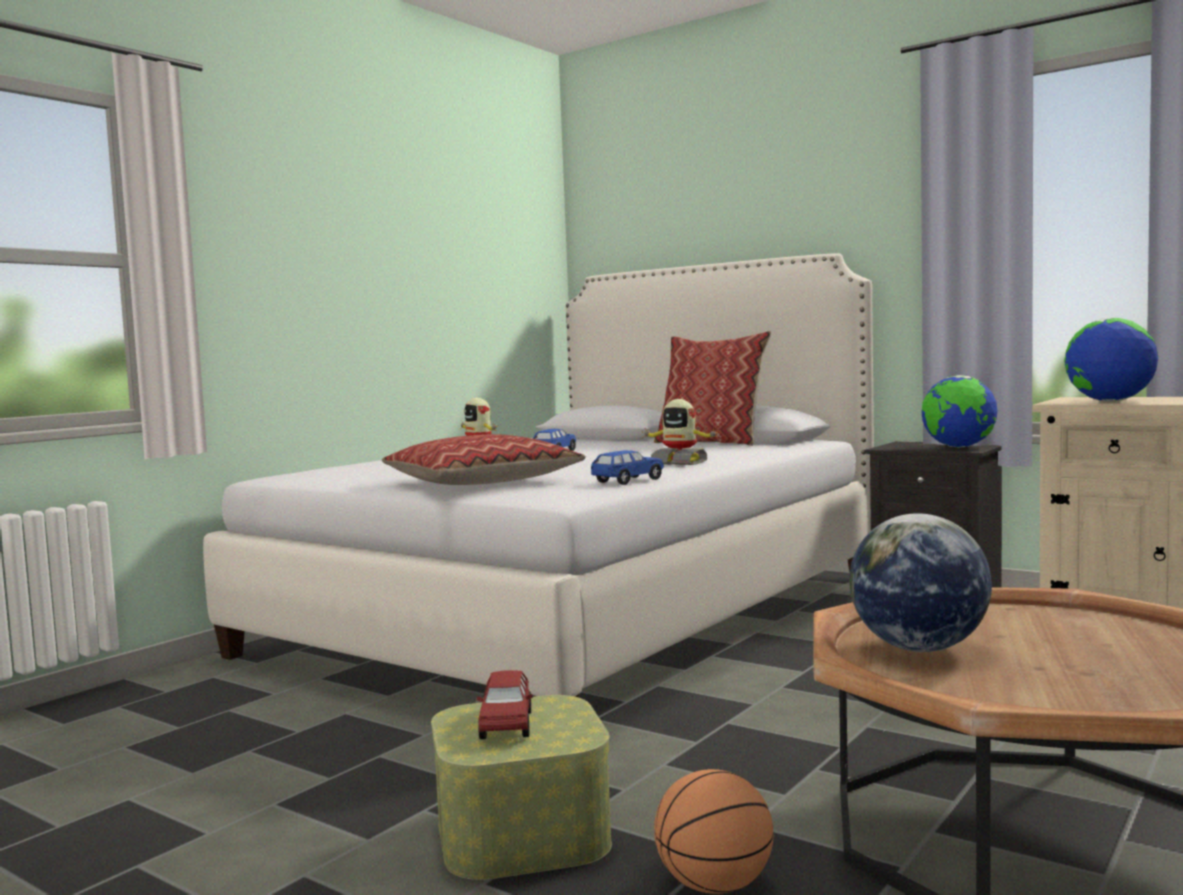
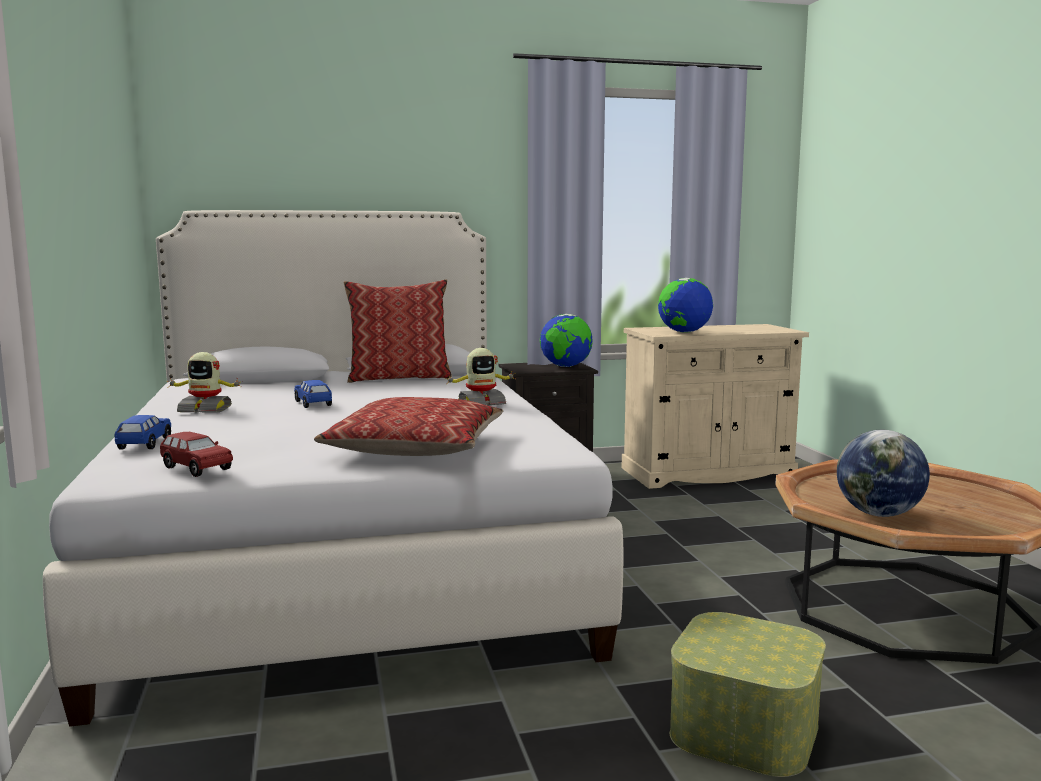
camera: 50 degrees left, 5 degrees up
(506, 724) = (739, 647): red toy car -> red toy car (196, 468)
(628, 481) = (531, 427): blue toy car -> blue toy car (144, 444)
(715, 886) = (887, 701): basketball -> none

